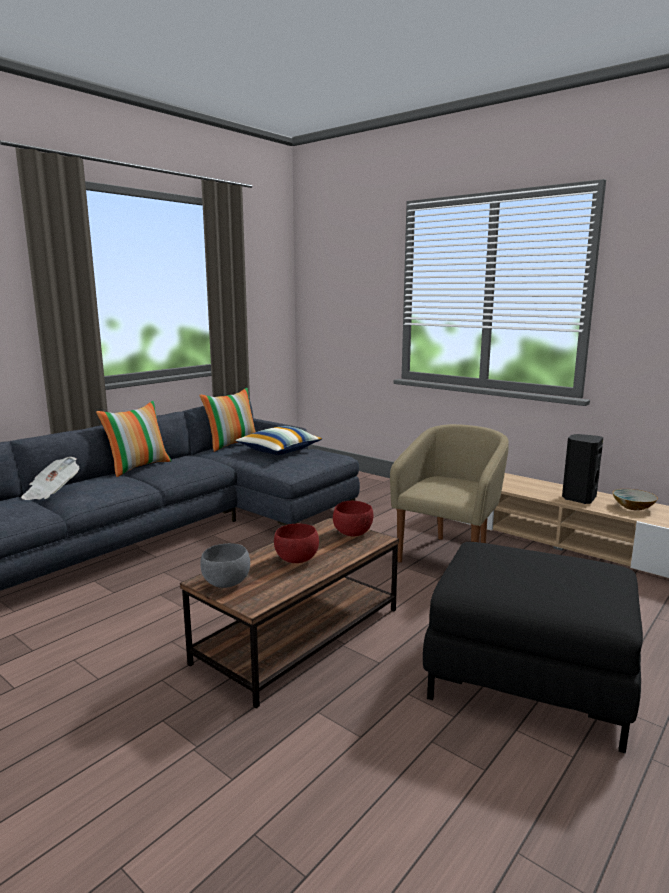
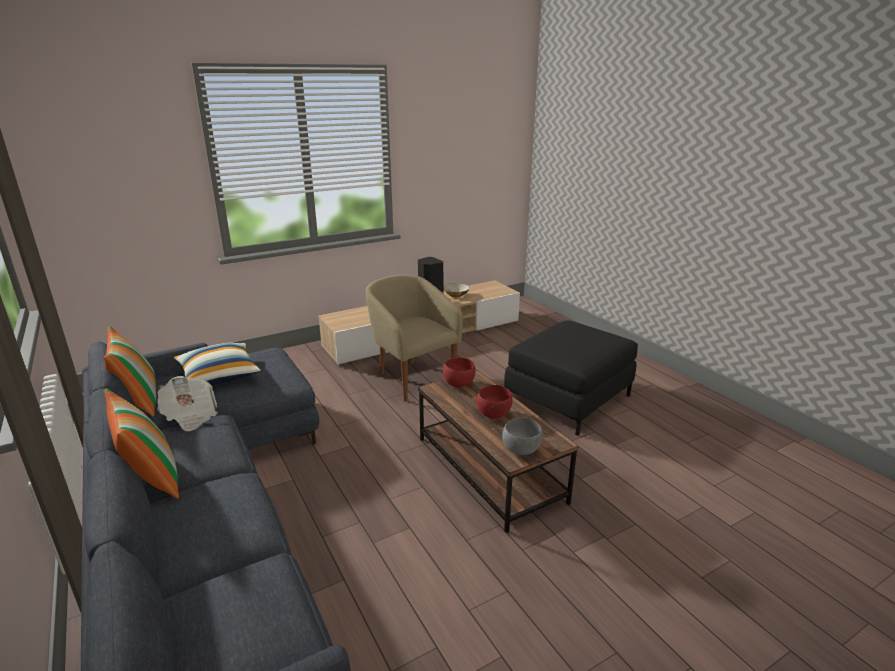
camera: 70 degrees left, 10 degrees up
(52, 493) = (196, 558): newspaper -> newspaper (190, 416)

